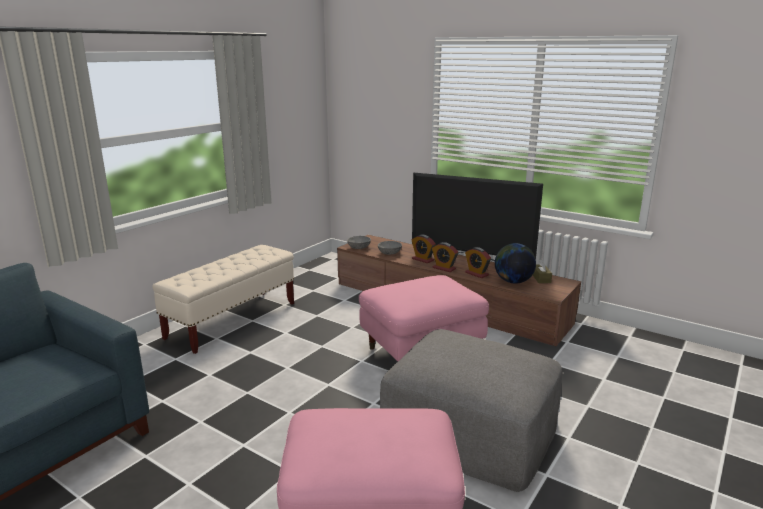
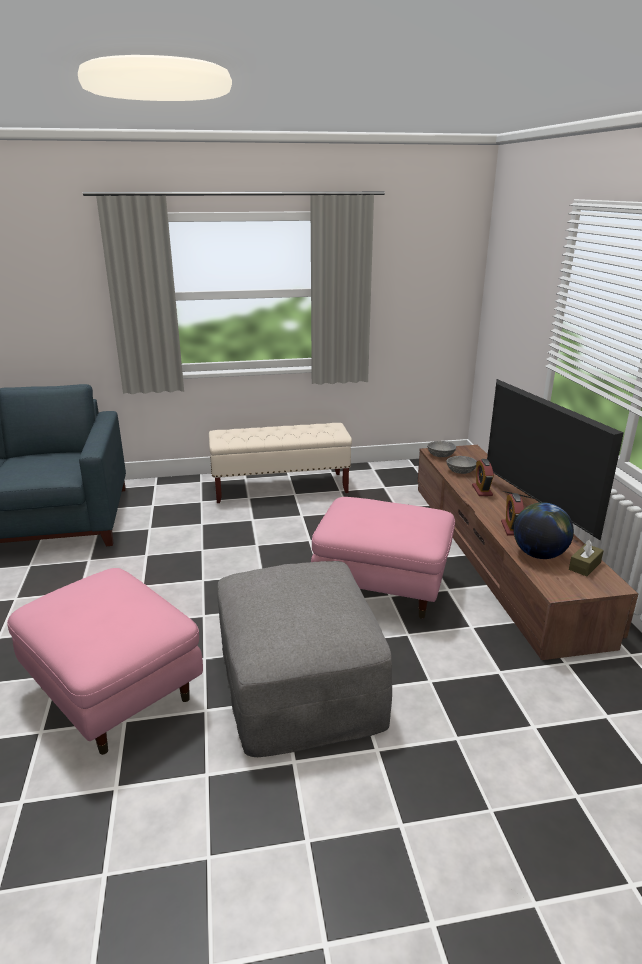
camera: 45 degrees right, 5 degrees up
(444, 268) = (486, 508): alarm clock -> none

